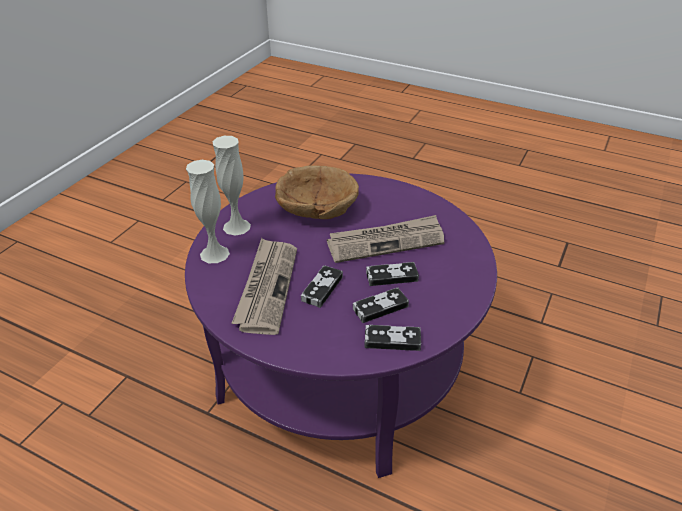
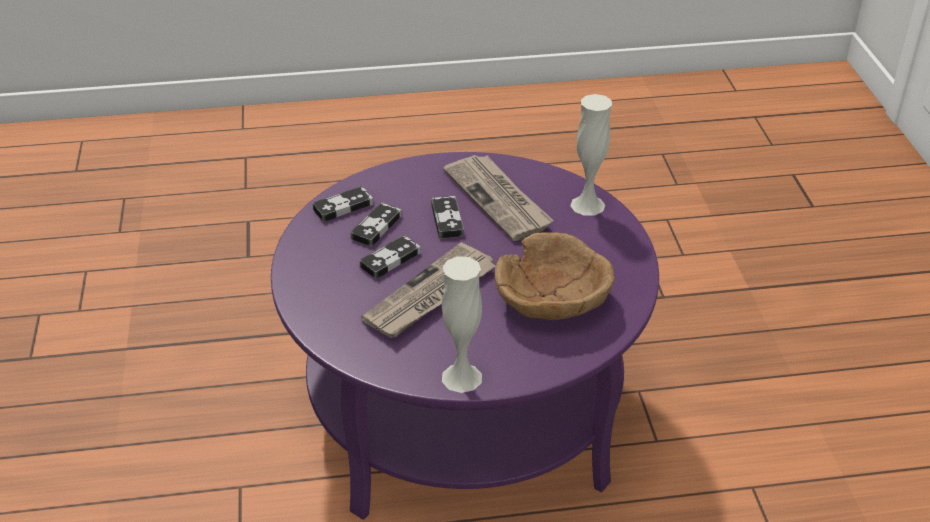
camera: 145 degrees right, 0 degrees up
(236, 227) = (607, 239): white vase -> white vase (461, 377)

